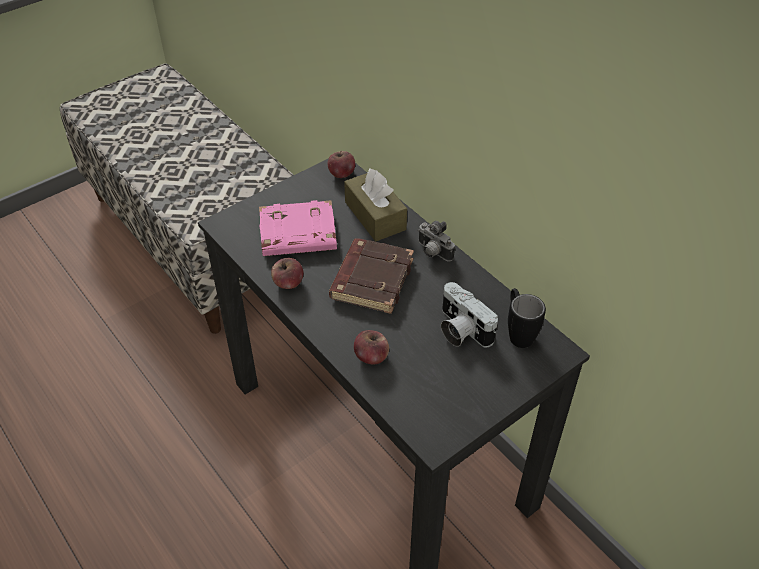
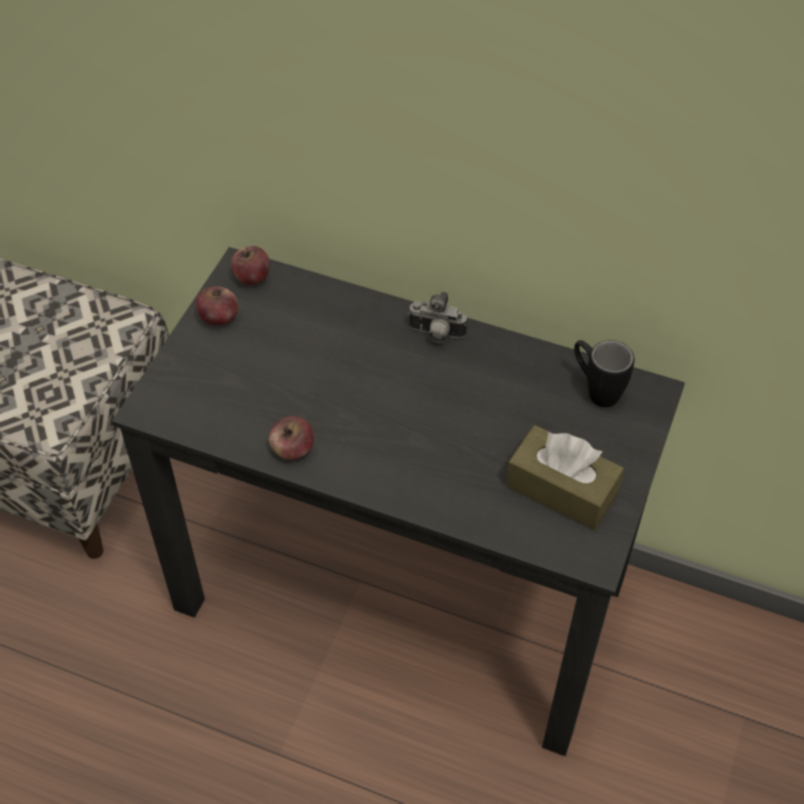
camera: 30 degrees left, 5 degrees up
(297, 235) = (257, 382): pink book -> none
(371, 279) = (388, 399): brown book -> none
(371, 356) = (457, 494): apple -> apple (219, 317)
(375, 216) = (334, 316): brown tissue box -> brown tissue box (561, 489)
(460, 330) = (533, 416): camera -> none

